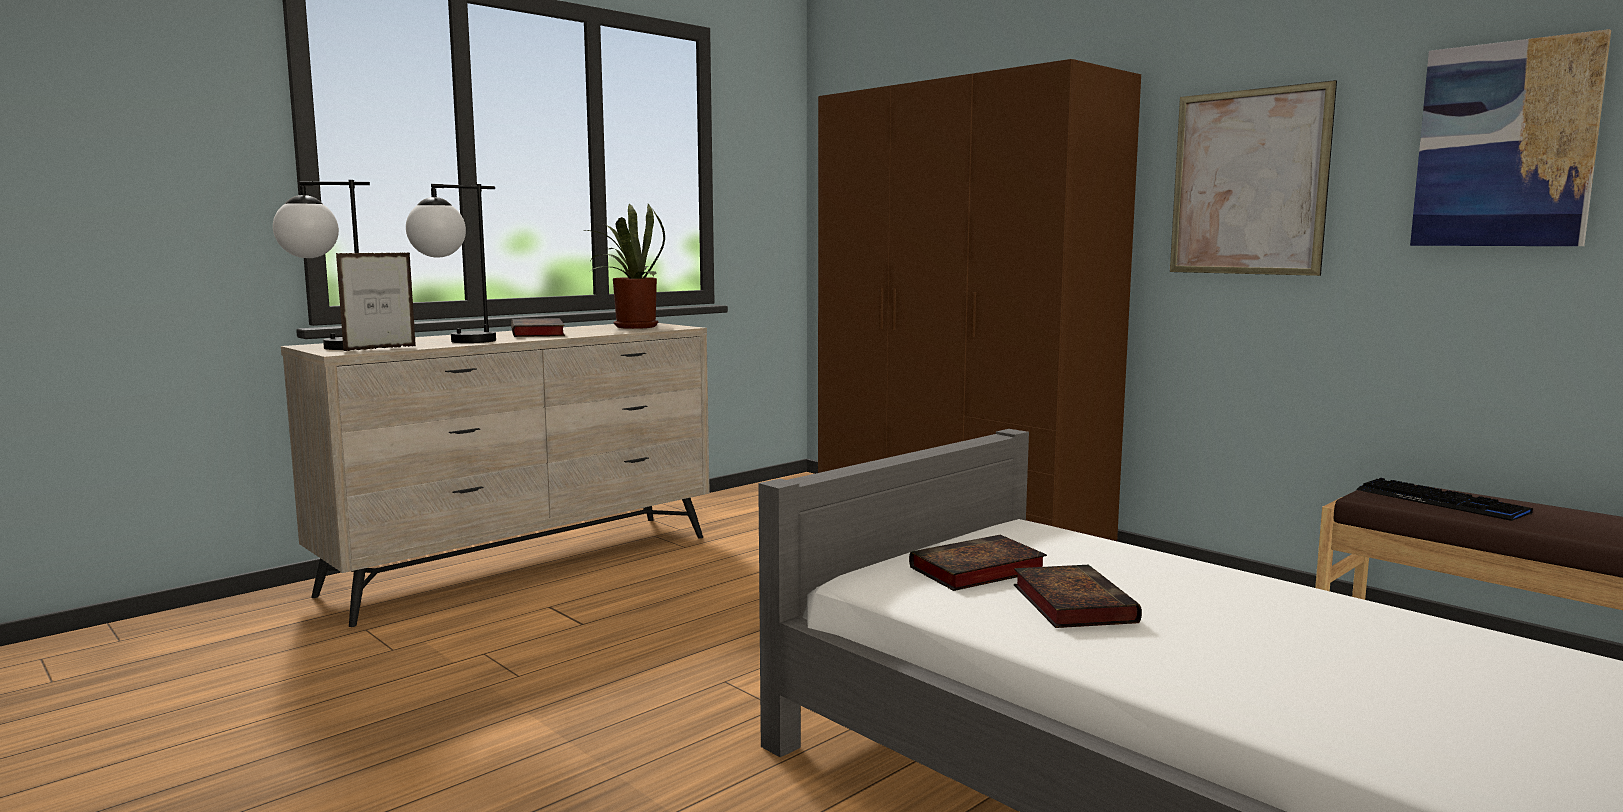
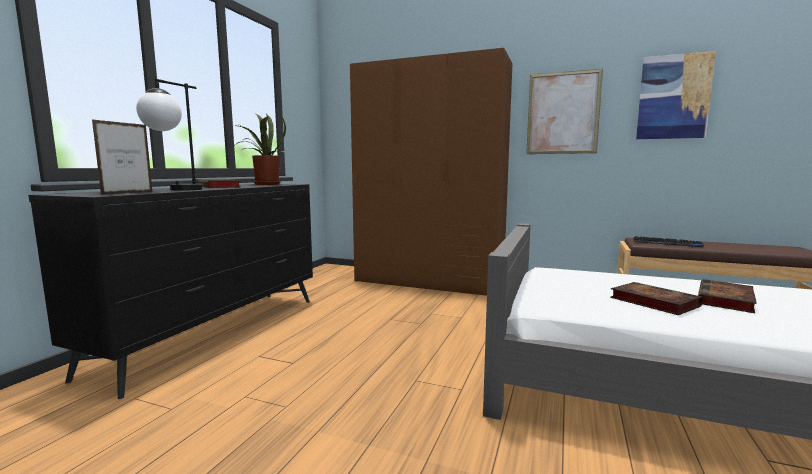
camera: 25 degrees left, 0 degrees up
(329, 347) = (79, 194): table lamp -> none
(527, 565) = (217, 332): beige dresser -> black dresser
(975, 571) = (579, 293): book -> book (726, 300)

